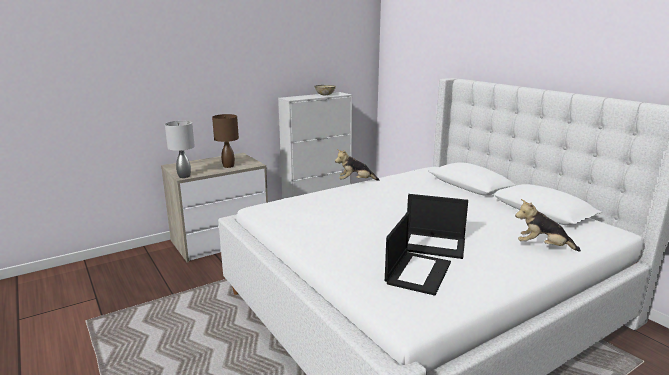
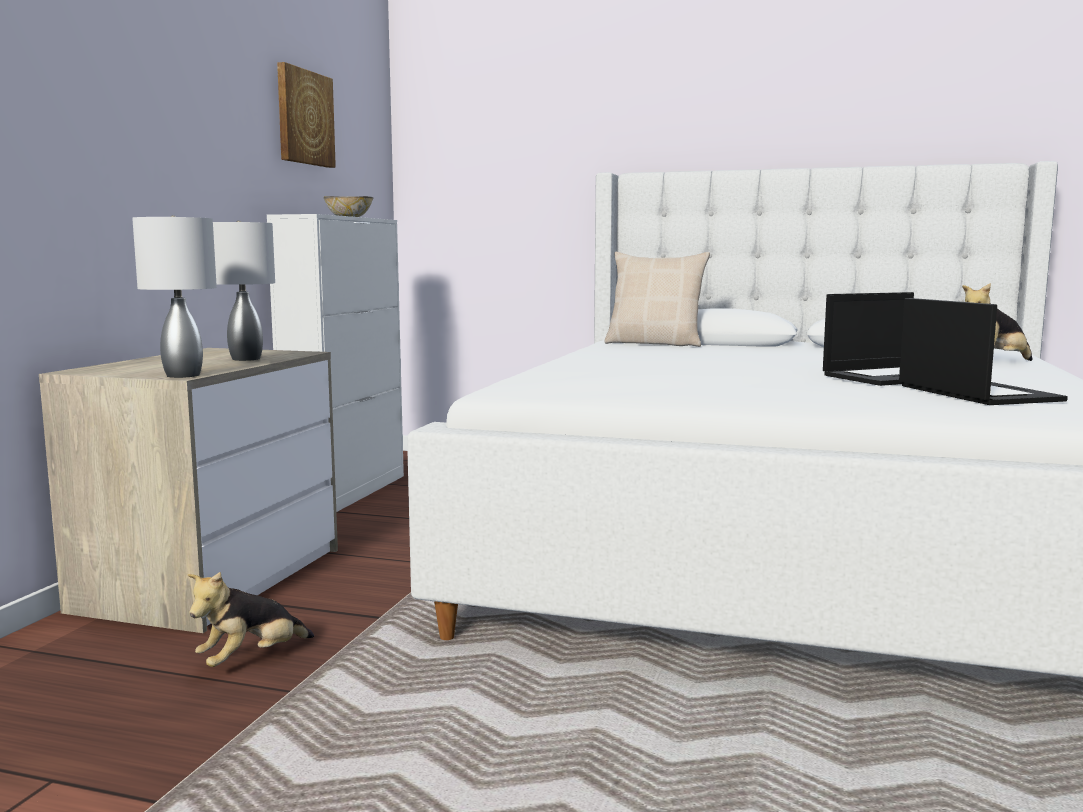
camera: 40 degrees left, 10 degrees down
(228, 166) = (246, 359): brown table lamp -> grey table lamp
(309, 50) = (304, 117): none -> picture
(355, 181) = (556, 356): plush toy -> plush toy (251, 660)
(430, 179) = (655, 343): none -> beige pillow

